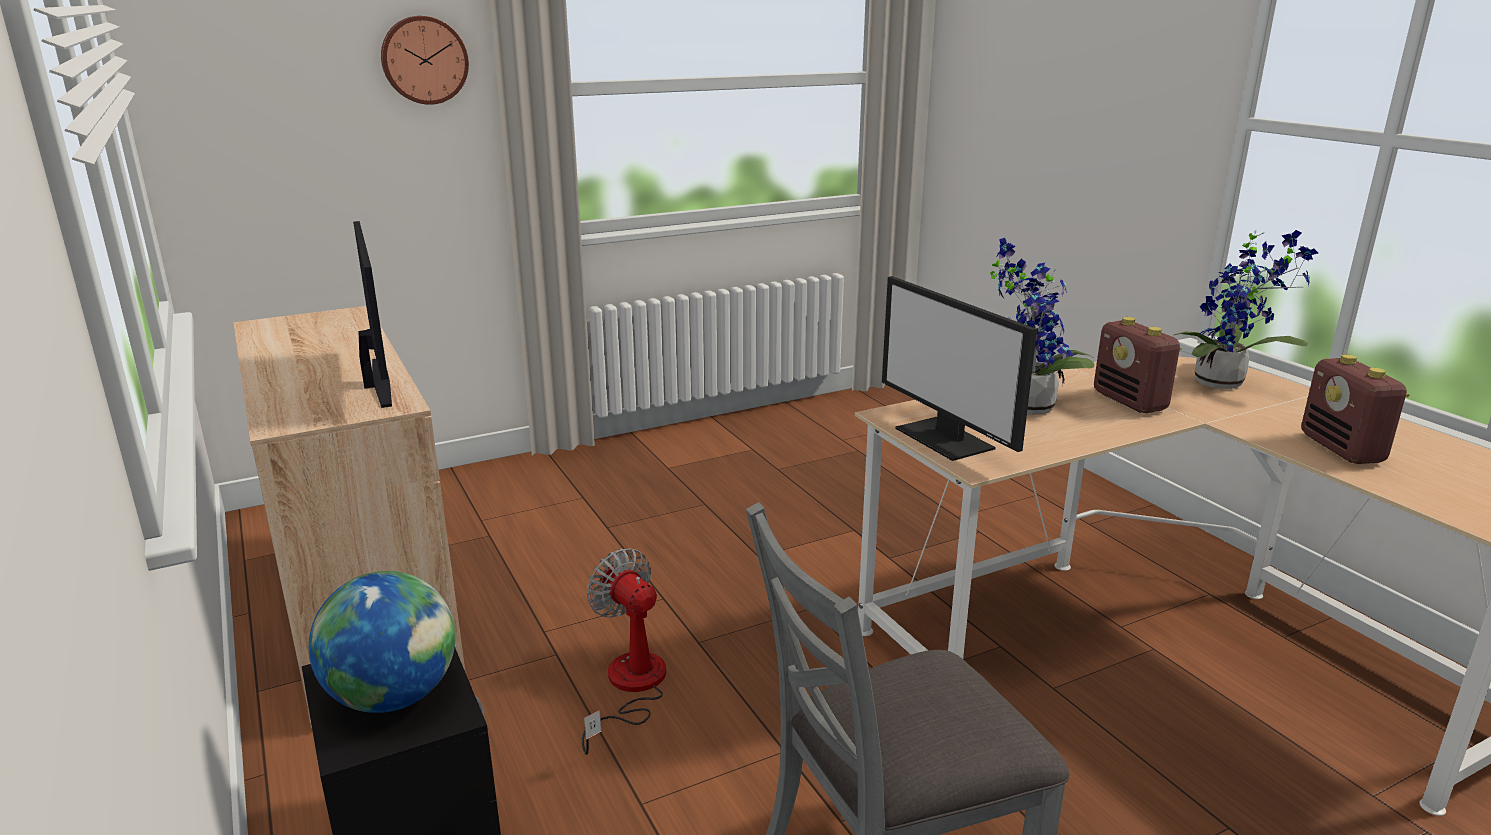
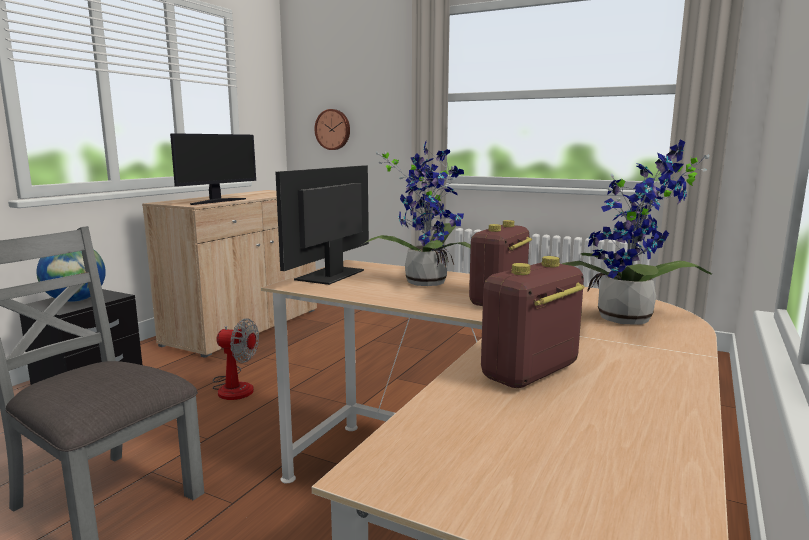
camera: 55 degrees right, 10 degrees down
(424, 60) = (389, 82): wall clock -> wall clock (333, 129)
(629, 687) = (234, 386): fan -> fan turned 90 degrees clockwise

